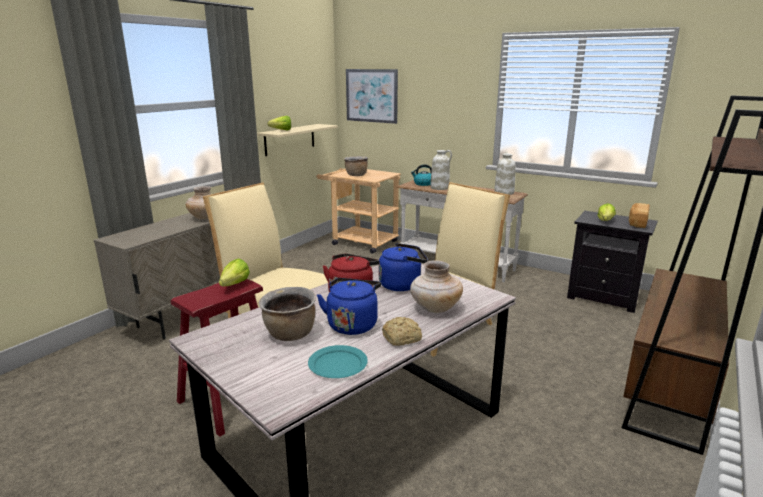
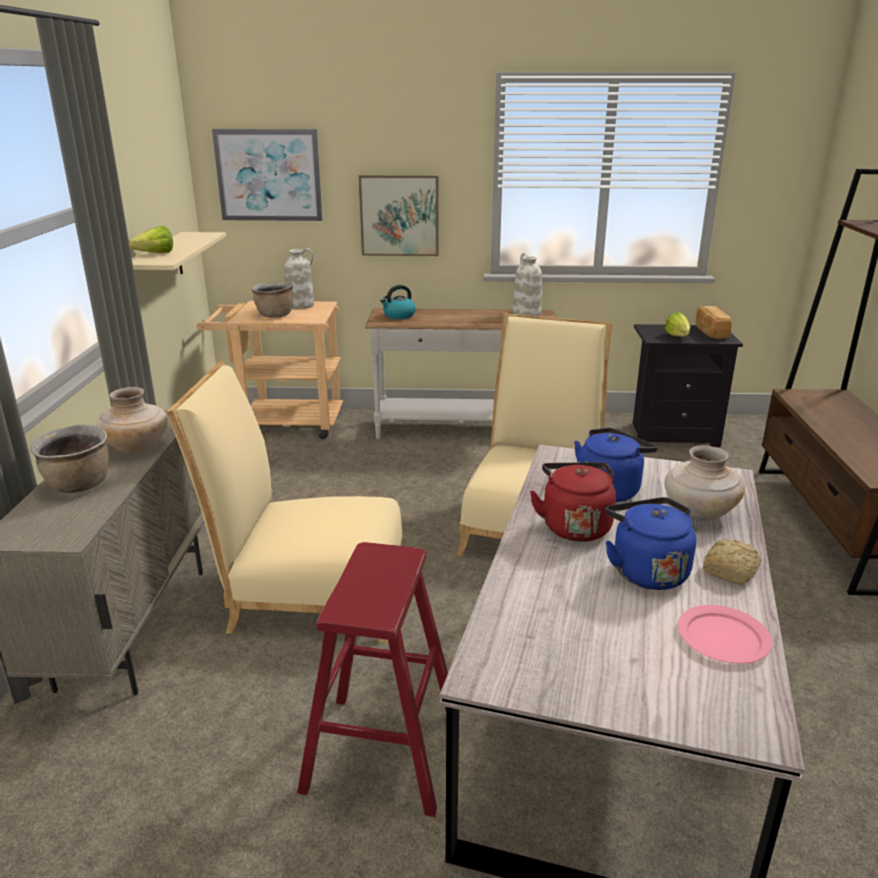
camera: 30 degrees left, 5 degrees up
(232, 286) = (383, 565): lettuce -> none
(290, 335) = (598, 616): brown cooking pot -> brown cooking pot (79, 485)
(338, 364) = (722, 637): turquoise plate -> pink plate
(439, 123) = (399, 215): none -> picture
(440, 188) = (433, 319): white vase -> white vase (300, 305)

